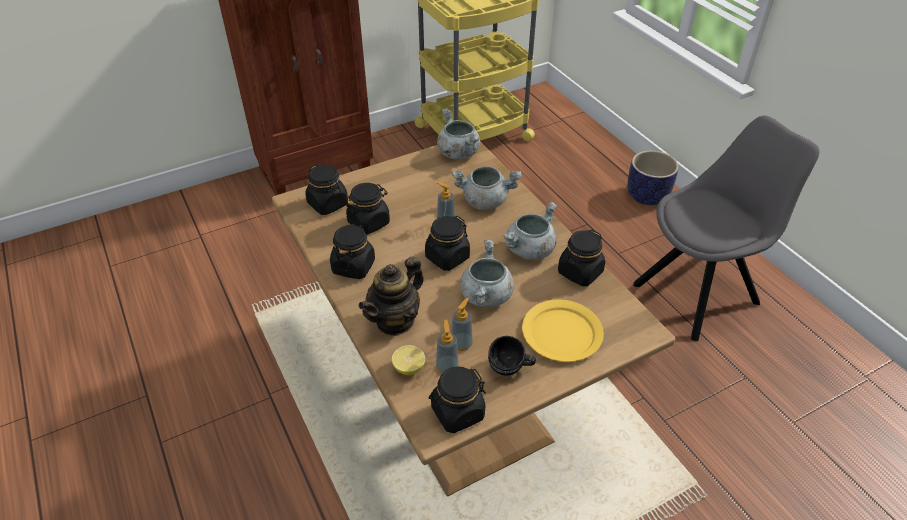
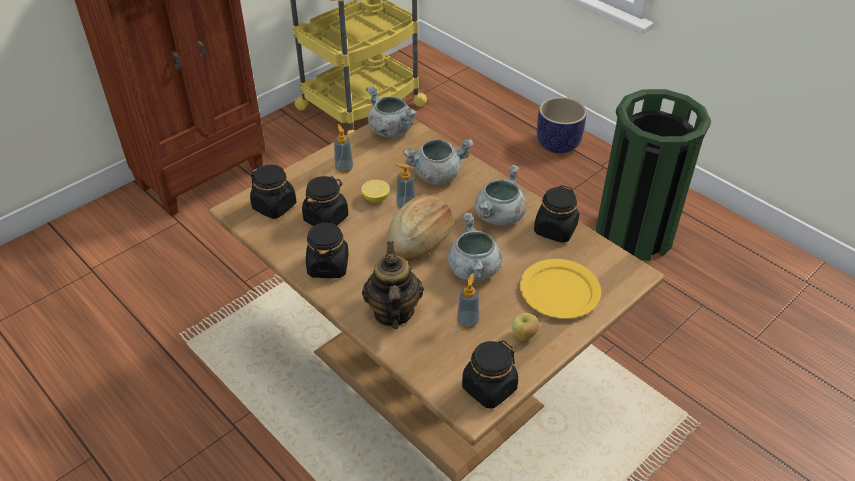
camera: 15 degrees left, 0 degrees up
(395, 320) = (393, 312): teapot -> teapot turned 150 degrees clockwise
(409, 368) = (425, 355): lemon -> lemon (376, 198)
(447, 257) = (420, 239): black jar -> bread
(447, 366) = (462, 346): soap dispenser -> soap dispenser (344, 168)
(510, 369) = (524, 336): black mug -> apple
(697, 294) = (634, 233): grey chair -> green trash can

